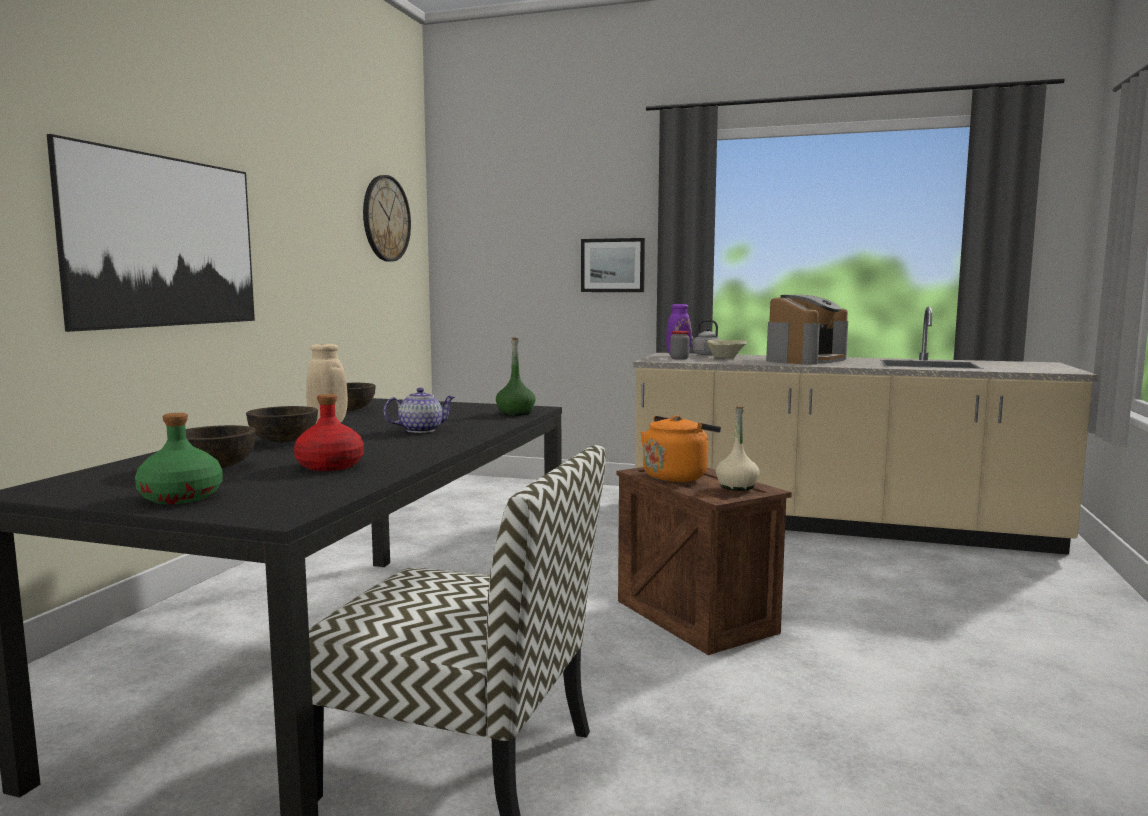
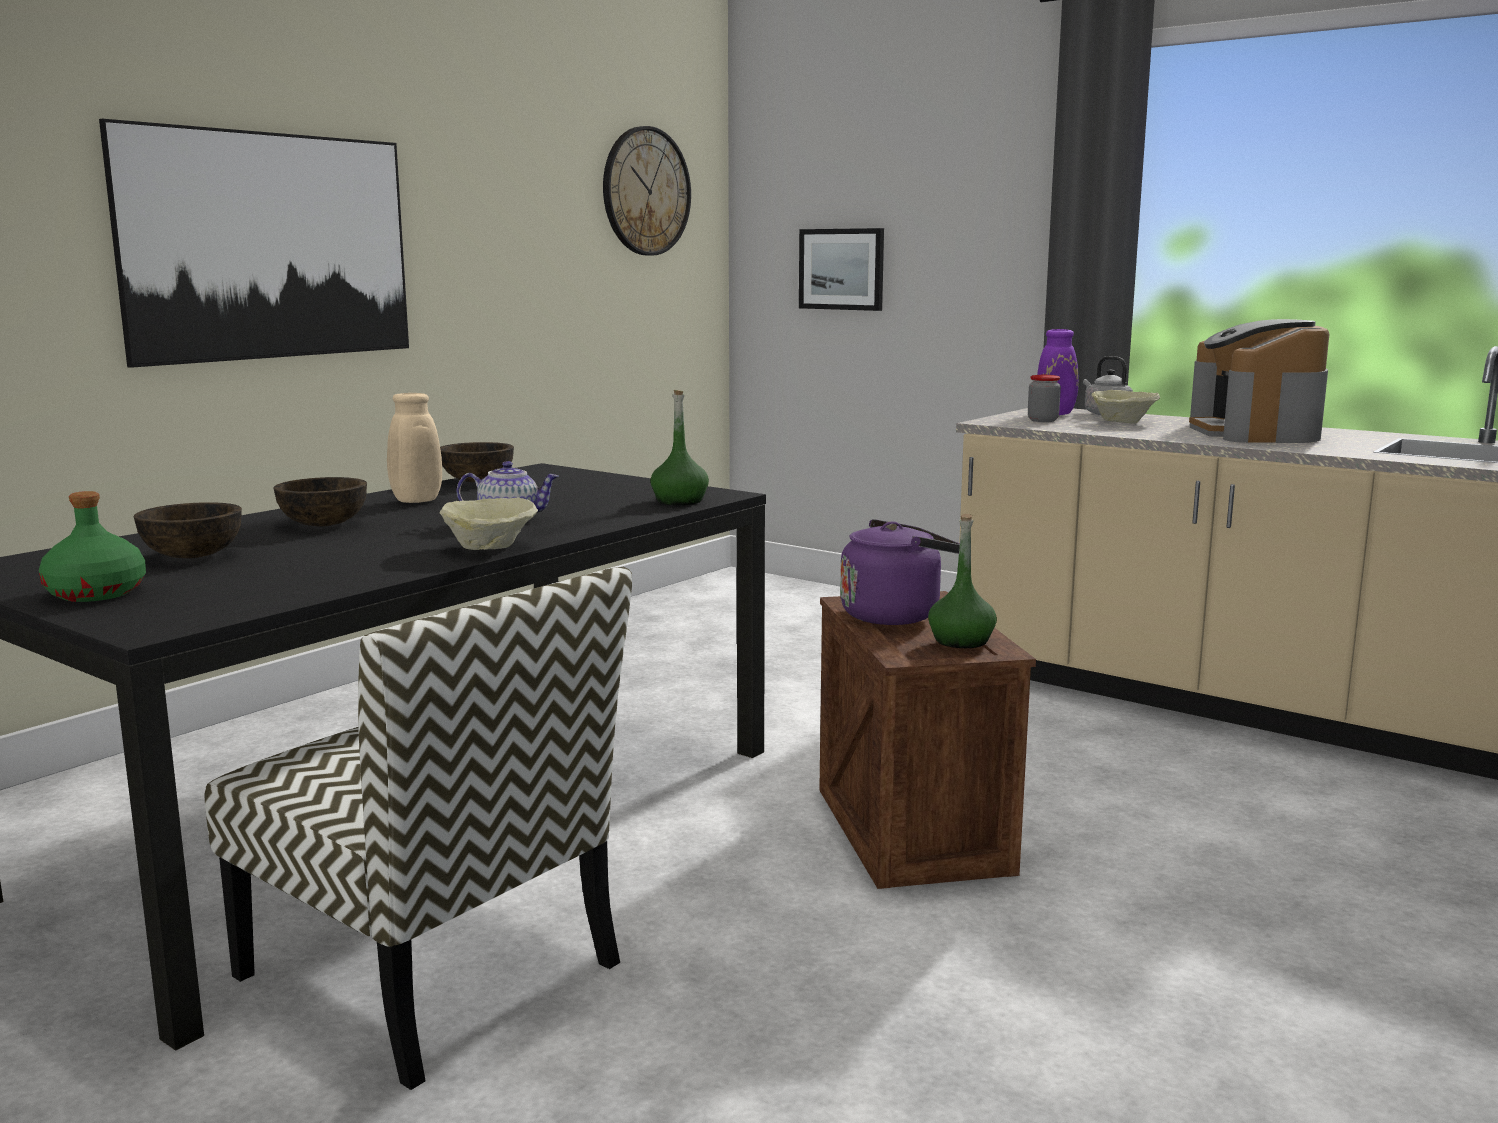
camera: 20 degrees right, 5 degrees up
(329, 466) = (314, 565): red bottle -> none
(442, 446) = (491, 548): none -> beige bowl
(613, 265) = (986, 260): picture -> picture (842, 269)
(677, 476) = (895, 615): orange kettle -> purple kettle
(737, 487) = (961, 641): beige bottle -> green bottle
(805, 360) = (1255, 432): coffee machine -> coffee machine turned 120 degrees clockwise

